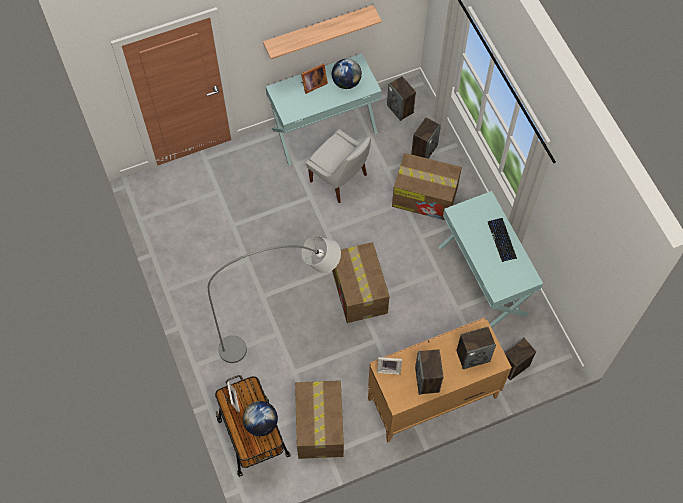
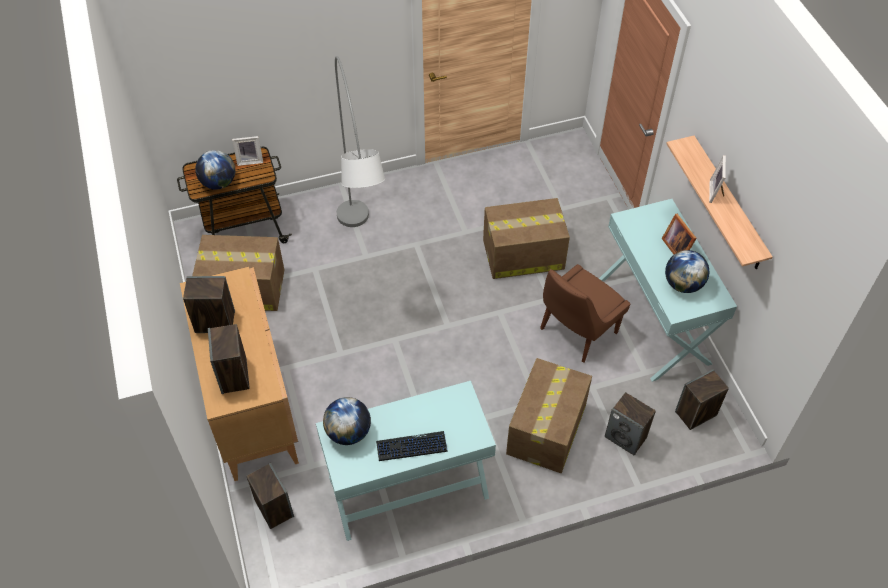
camera: 95 degrees right, 10 degrees down
(340, 179) = (576, 332): white chair -> brown chair
(359, 292) = (408, 341): cardboard box -> cardboard box (522, 255)
(388, 368) = (240, 284): picture frame -> picture frame (716, 192)
(497, 280) = (348, 432): none -> globe

